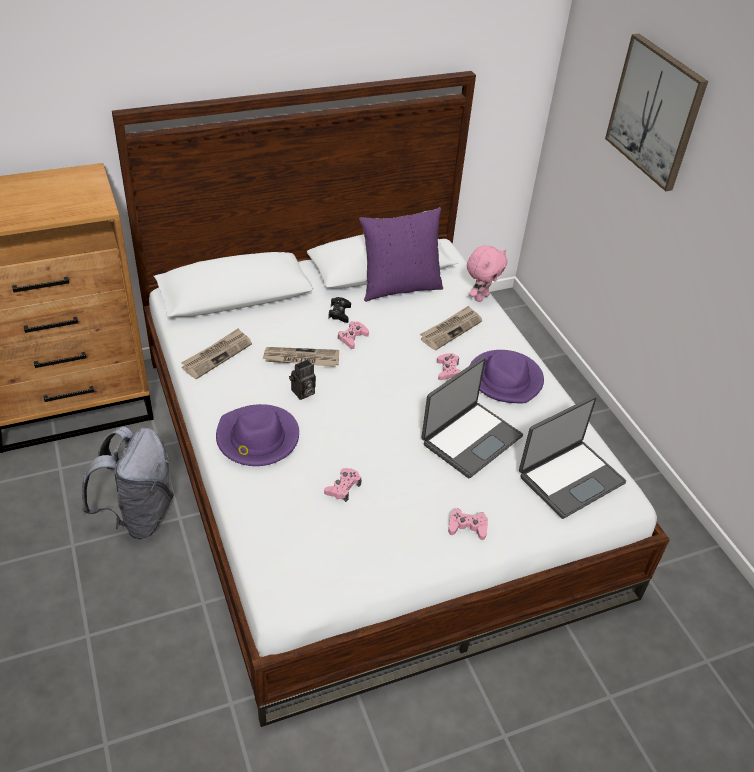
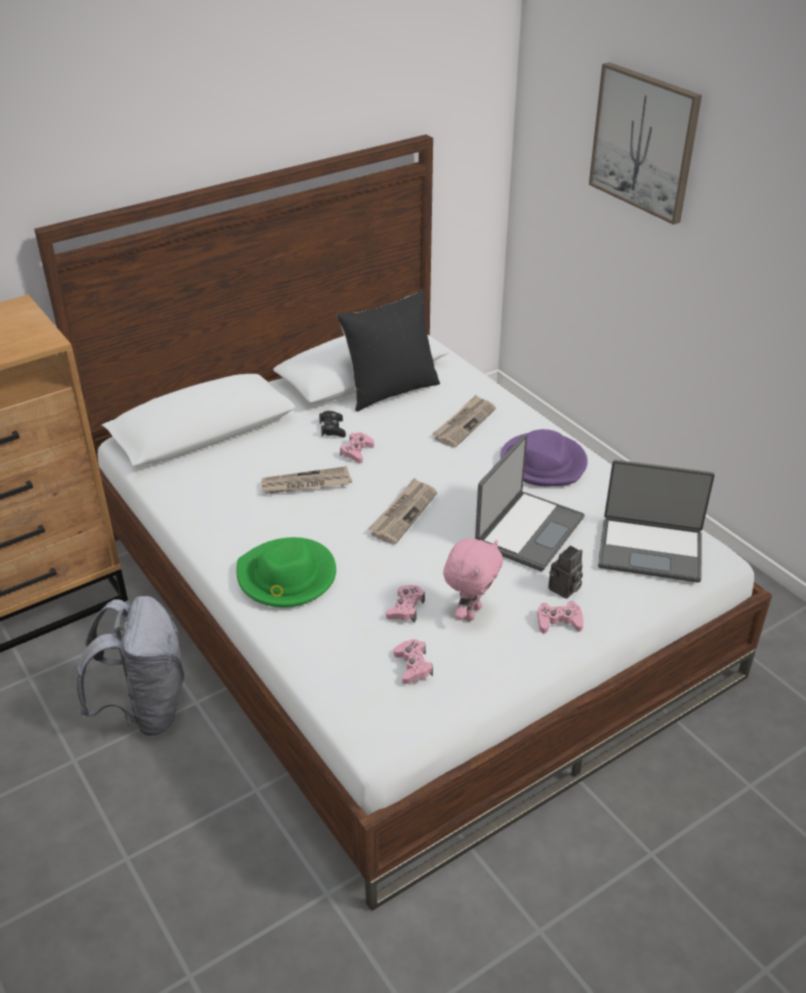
camera: 10 degrees left, 5 degrees down
(217, 355) = (206, 498): newspaper -> newspaper (403, 513)
(257, 439) = (286, 577): purple hat -> green hat
(303, 393) = (321, 519): camera -> camera (564, 590)
(399, 287) = (390, 390): purple pillow -> black pillow
(448, 370) = (476, 466): pink game controller -> pink game controller (413, 666)
(481, 297) = (484, 385): pink plush toy -> pink plush toy (470, 612)
(570, 478) = (650, 549): laptop -> laptop turned 60 degrees clockwise

